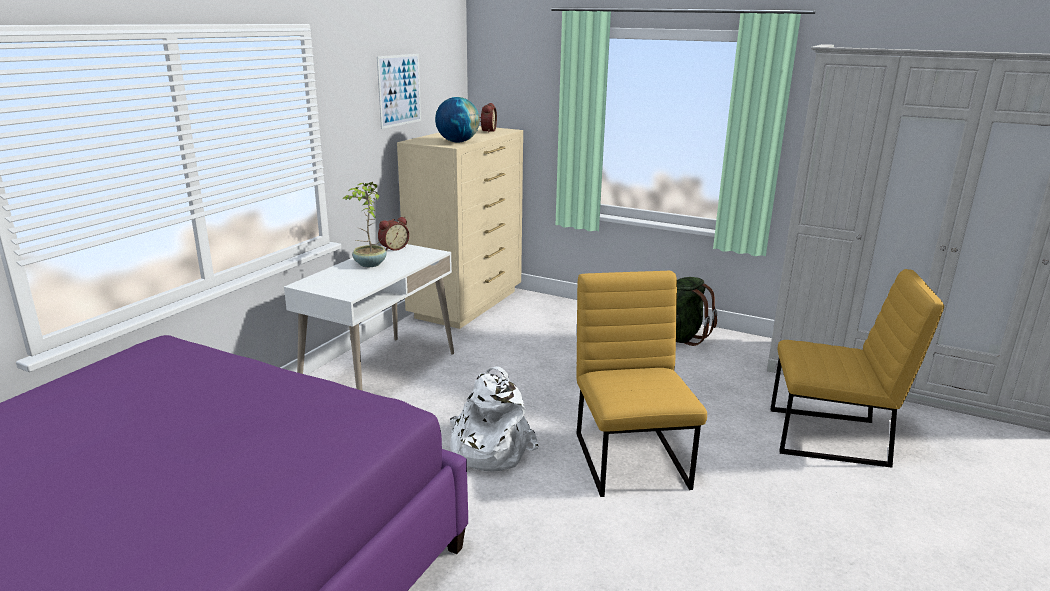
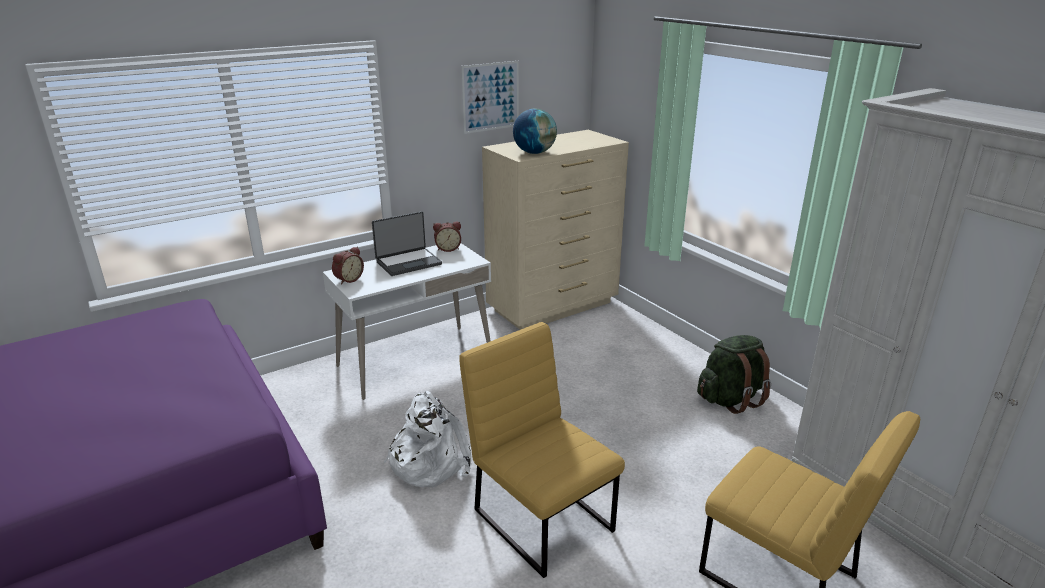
camera: 30 degrees right, 5 degrees up
(369, 264) = (408, 262): potted plant -> laptop
(487, 131) = (589, 140): alarm clock -> alarm clock (348, 279)
(631, 457) = (541, 517): yellow chair -> yellow chair turned 60 degrees counterclockwise

